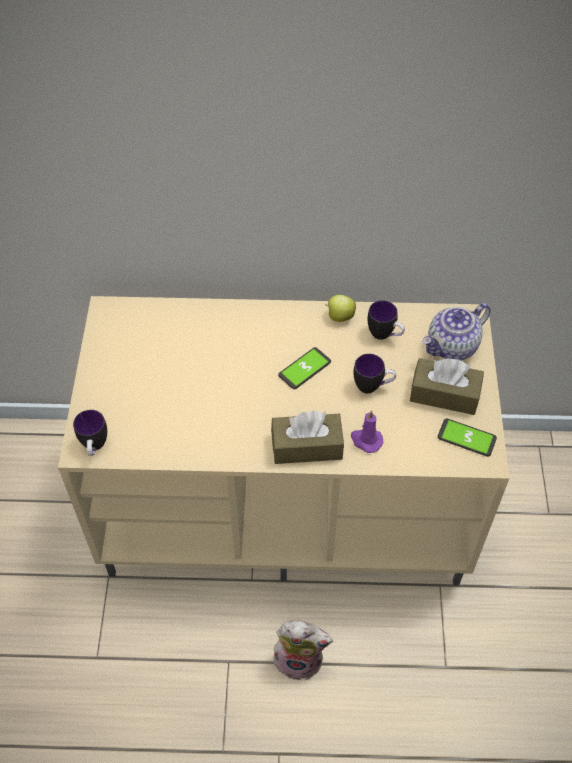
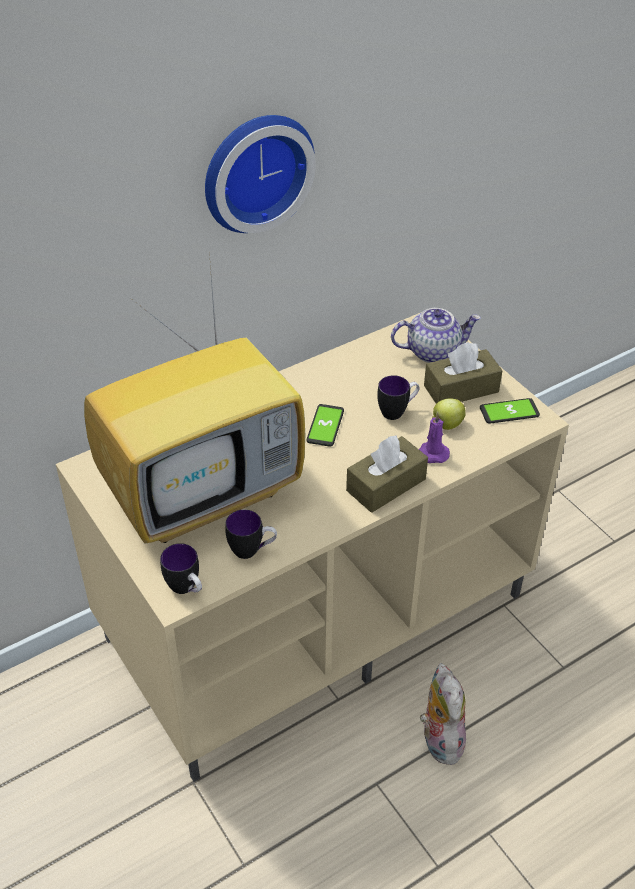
camera: 35 degrees left, 10 degrees down
(170, 376) = (205, 492): none -> television
(300, 659) = (439, 739): plush toy -> plush toy turned 75 degrees counterclockwise
(303, 129) = (254, 170): none -> wall clock
(339, 316) = (317, 372): apple -> apple (446, 425)
(385, 335) = (370, 368): mug -> mug (252, 551)
(452, 347) = (433, 351): teapot -> teapot turned 120 degrees counterclockwise

